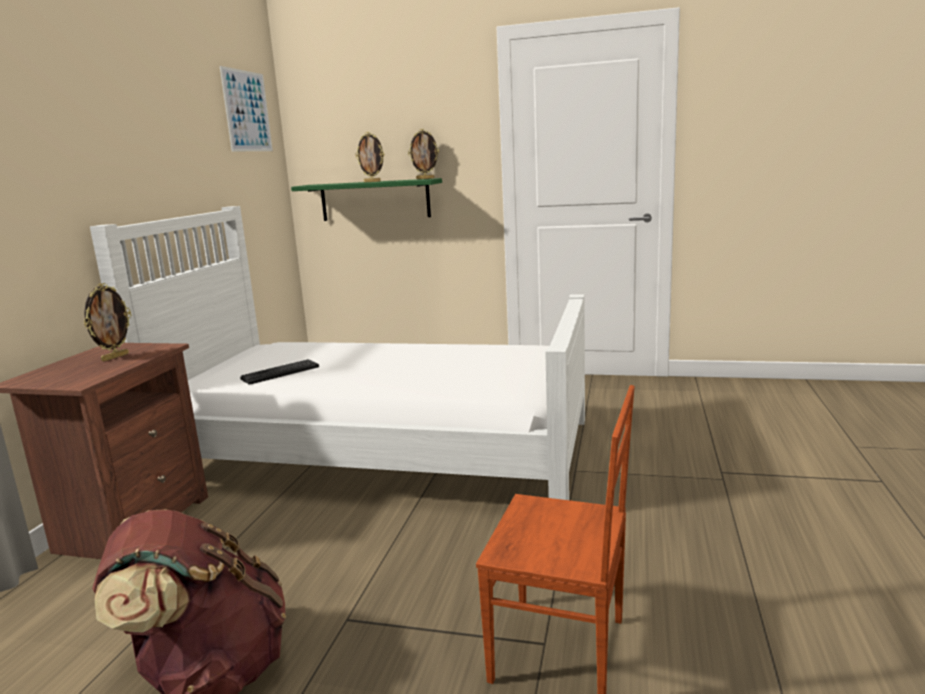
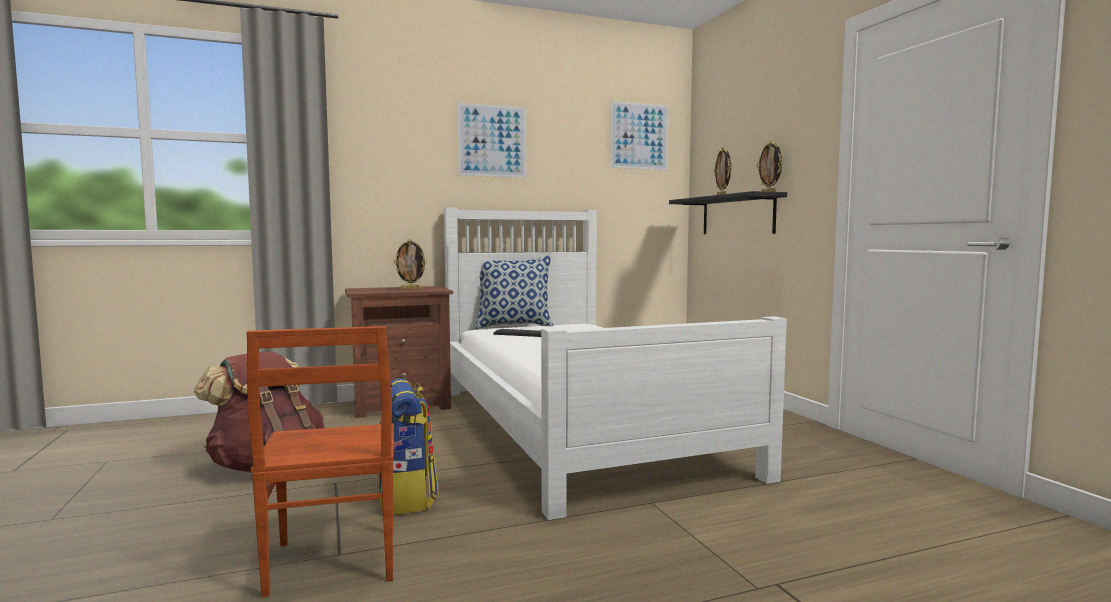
camera: 55 degrees right, 10 degrees down
(121, 120) = (492, 141): none -> picture
(208, 369) = (514, 326): none -> pillow
(375, 200) = (737, 215): green shelf -> black shelf
(447, 578) = (406, 498): none -> backpack

